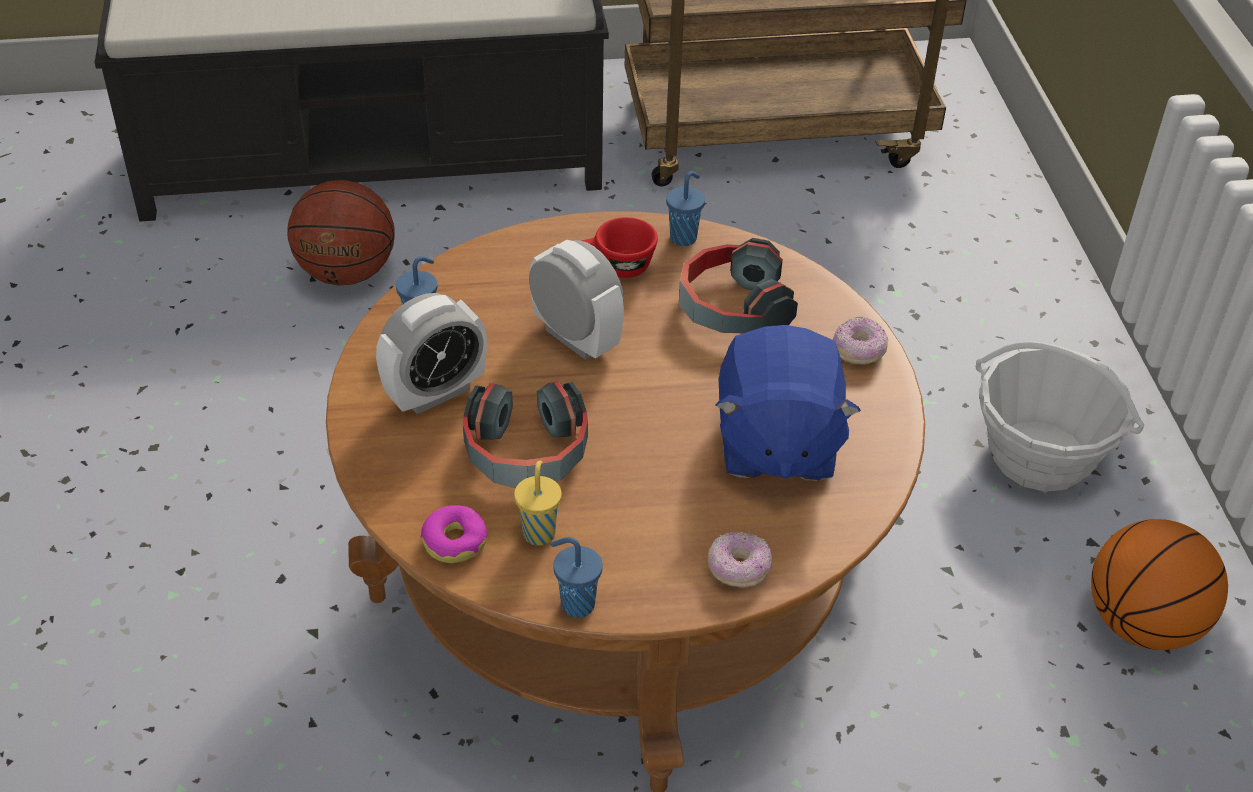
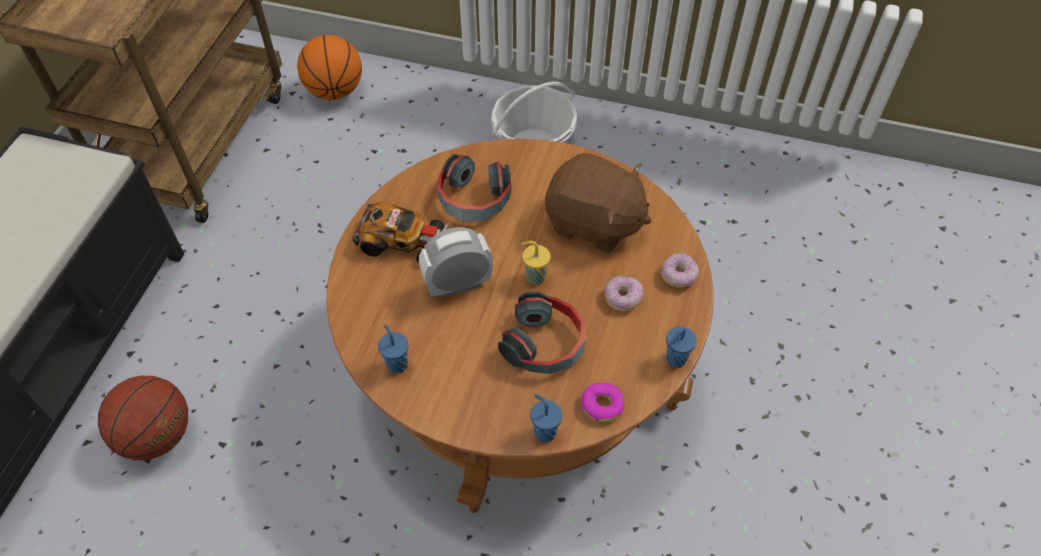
camera: 65 degrees left, 10 degrees up
(435, 392) = (467, 376): alarm clock -> none
(539, 532) = (613, 359): yellow cup -> yellow cup (534, 277)
(616, 267) = (404, 241): red cup -> toy car
(684, 237) = (397, 198): blue cup -> blue cup (544, 431)
(775, 443) = (594, 223): blue plush toy -> brown plush toy
(858, 351) = (541, 159): donut -> donut (622, 298)
(1142, 624) = (655, 163): basketball -> basketball (335, 91)

